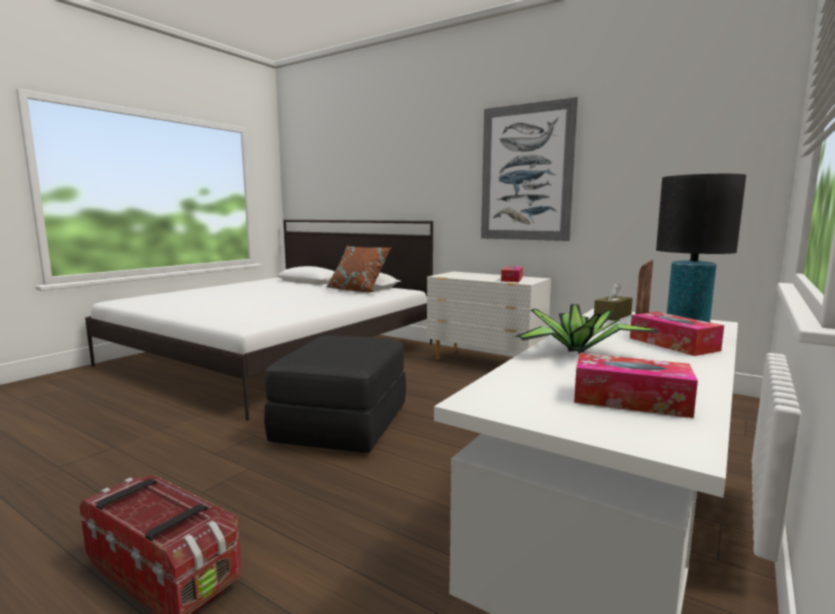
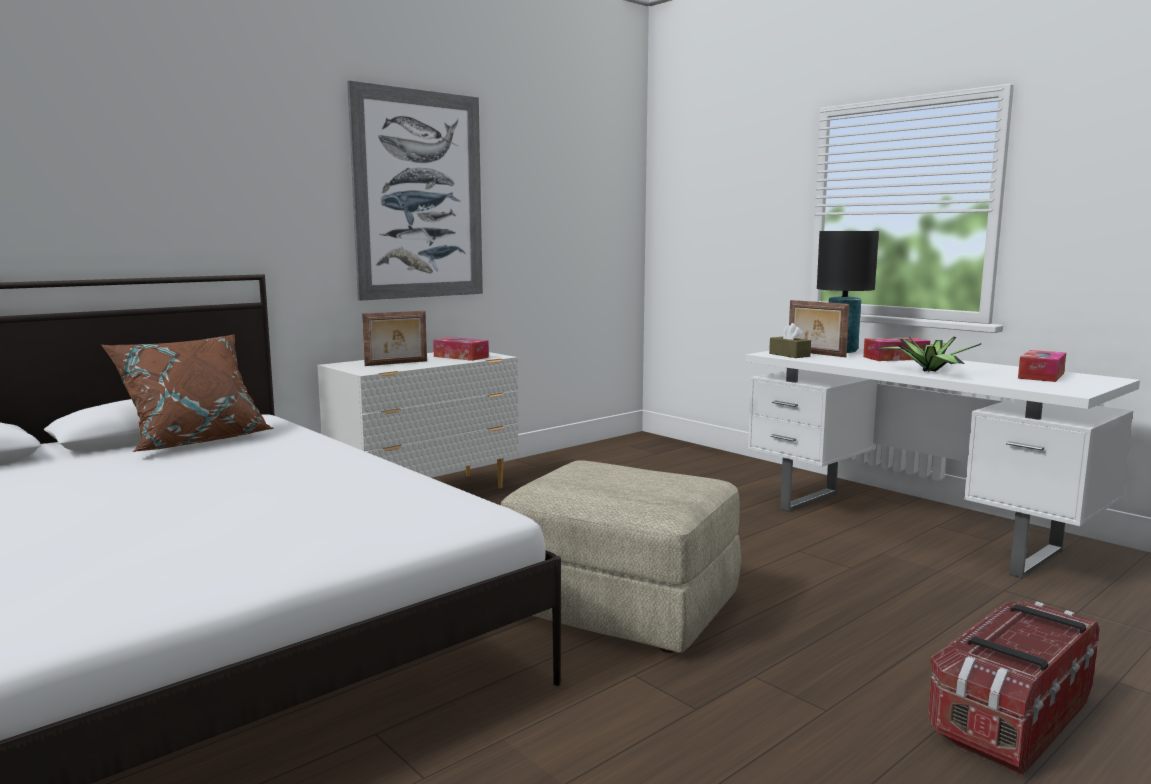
camera: 75 degrees left, 0 degrees up
(342, 425) = (623, 605): black ottoman -> beige ottoman
(471, 276) = (396, 363): none -> picture frame

